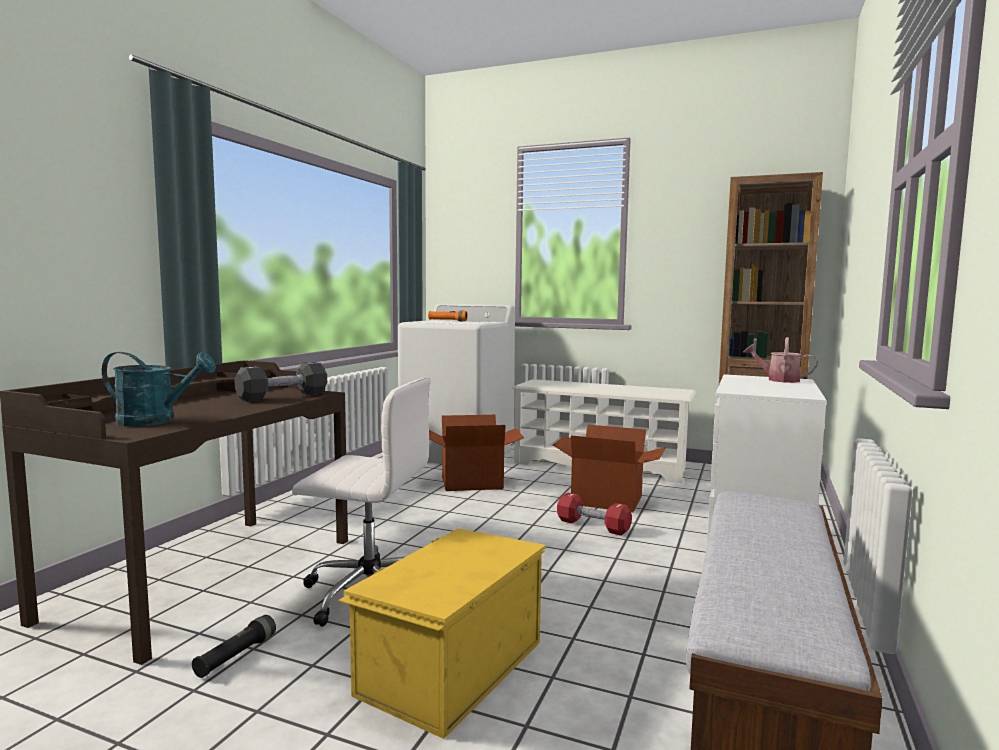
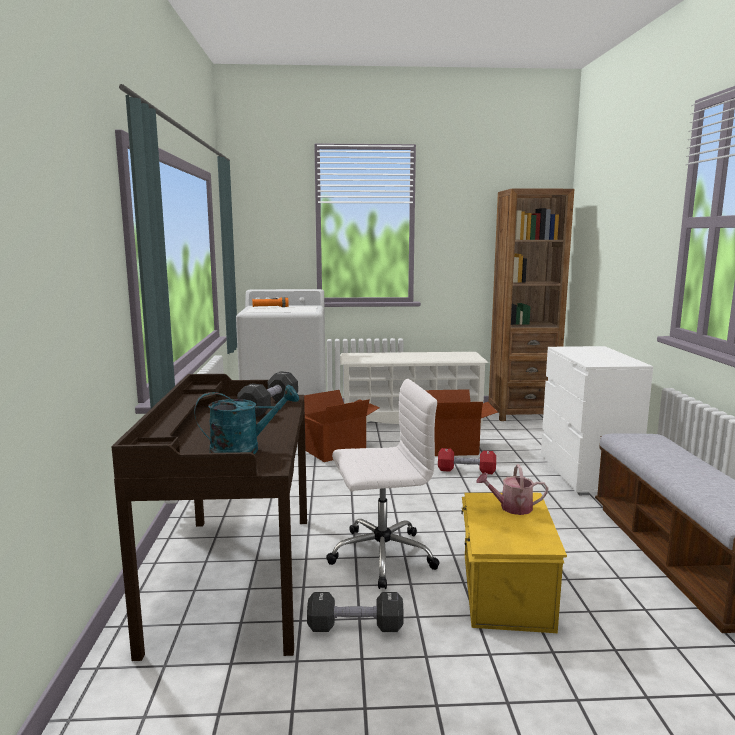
camera: 25 degrees left, 5 degrees up
(236, 656) = (355, 627): black flashlight -> black dumbbell
(778, 380) = (591, 349): watering can -> watering can (511, 508)

